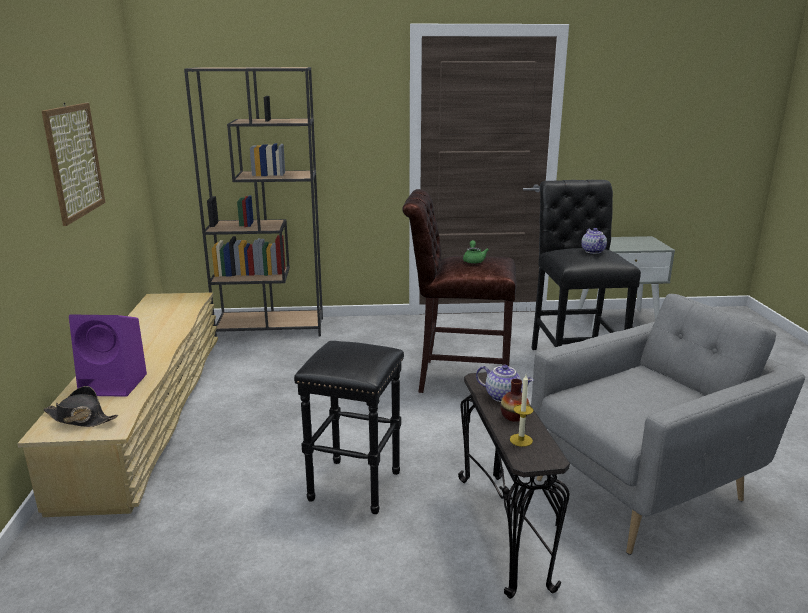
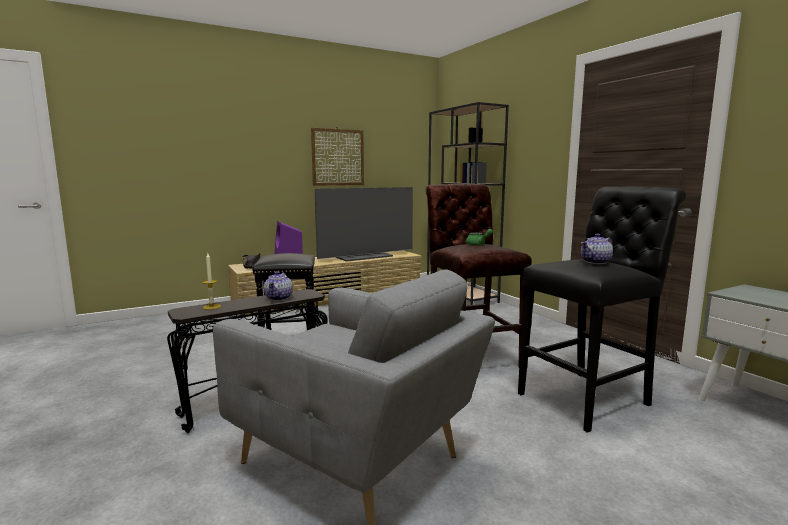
camera: 65 degrees right, 10 degrees down
(160, 323) = (364, 256): none -> television
(514, 416) = (247, 303): vase -> none

